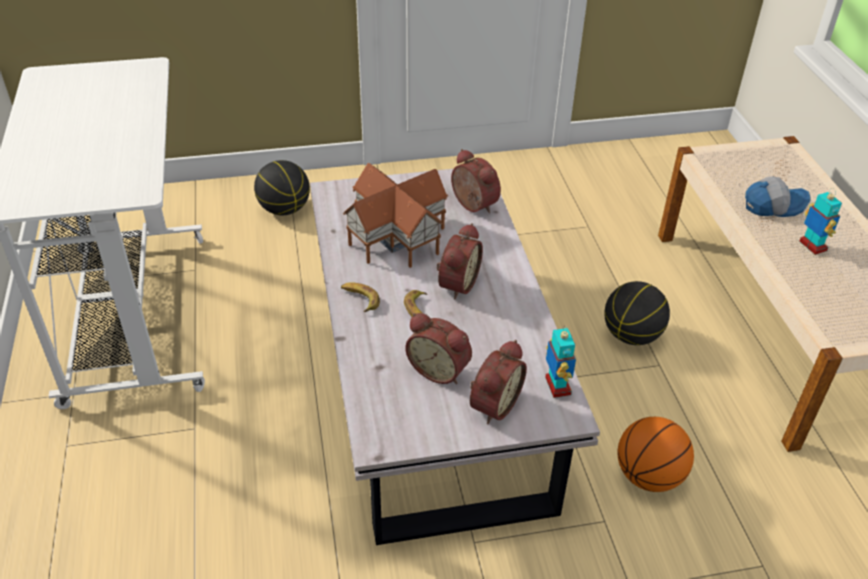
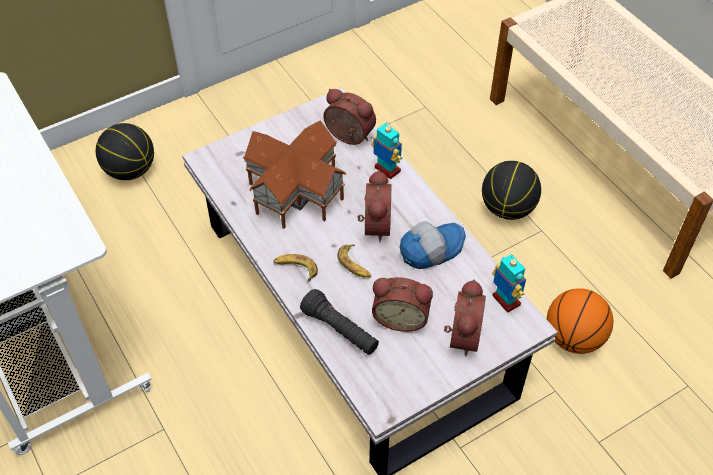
camera: 20 degrees left, 10 degrees up
(373, 363) = (340, 330): none -> black flashlight
(773, 205) = (605, 62): cap -> cap (430, 249)
(812, 246) = (651, 96): toy robot -> toy robot (387, 170)

